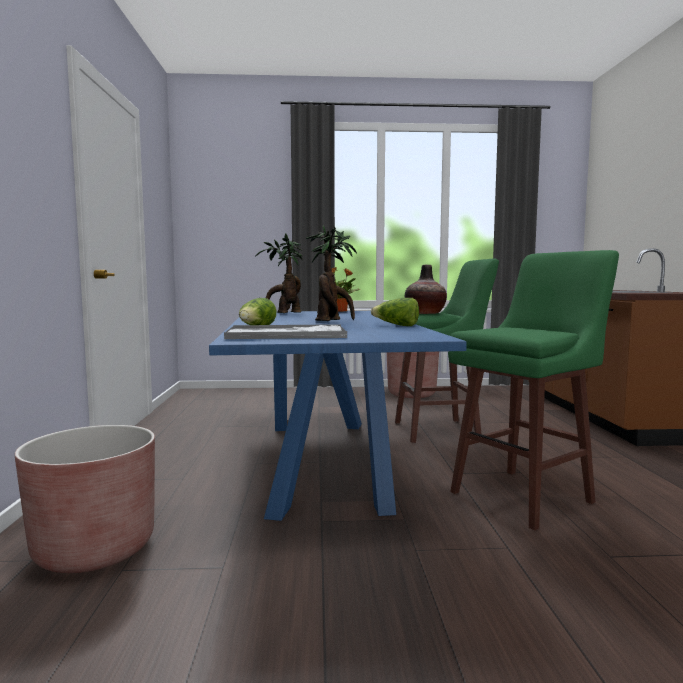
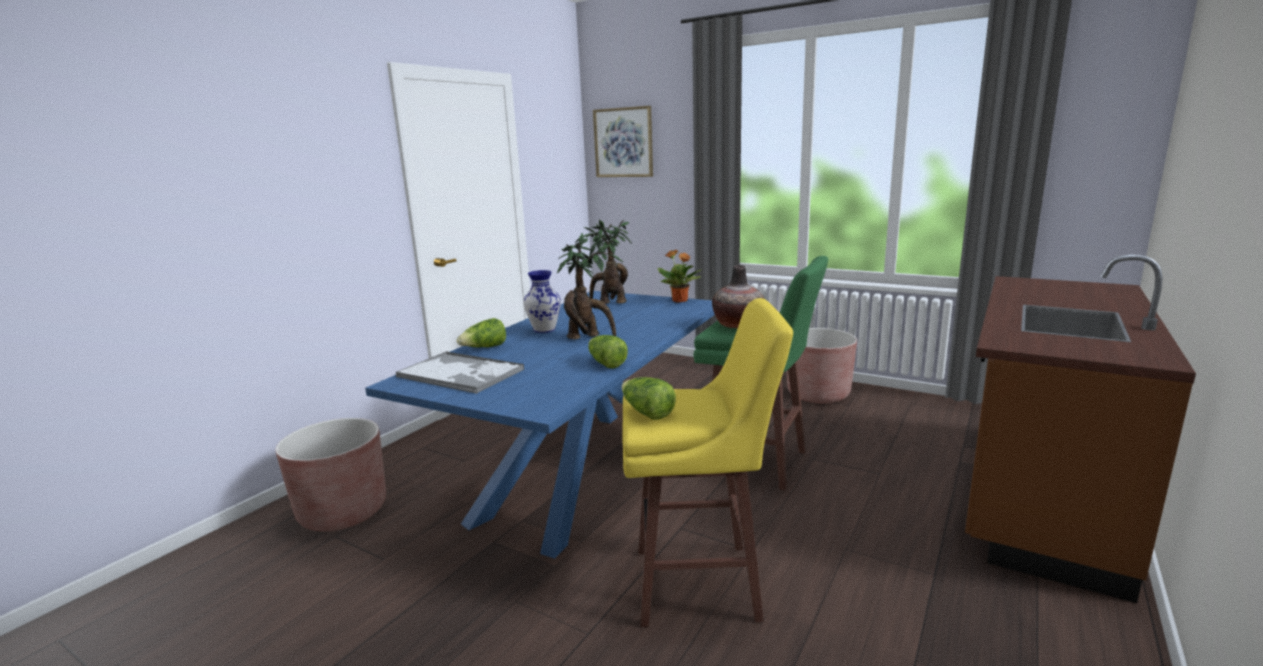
camera: 35 degrees right, 10 degrees up
(216, 199) = (623, 142): none -> picture
(277, 321) = (543, 329): none -> vase
(515, 332) = (646, 412): none -> lettuce
(525, 497) = (701, 584): green stool -> yellow stool

